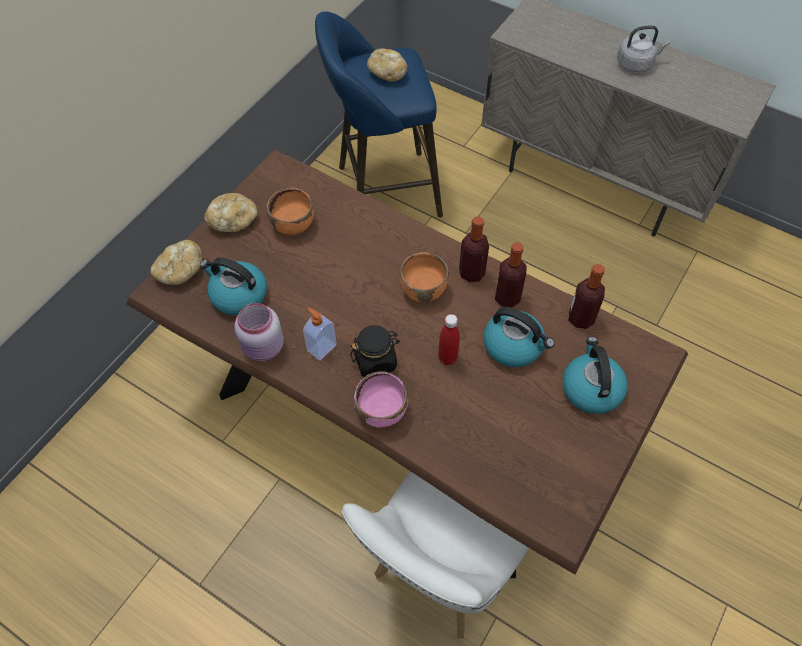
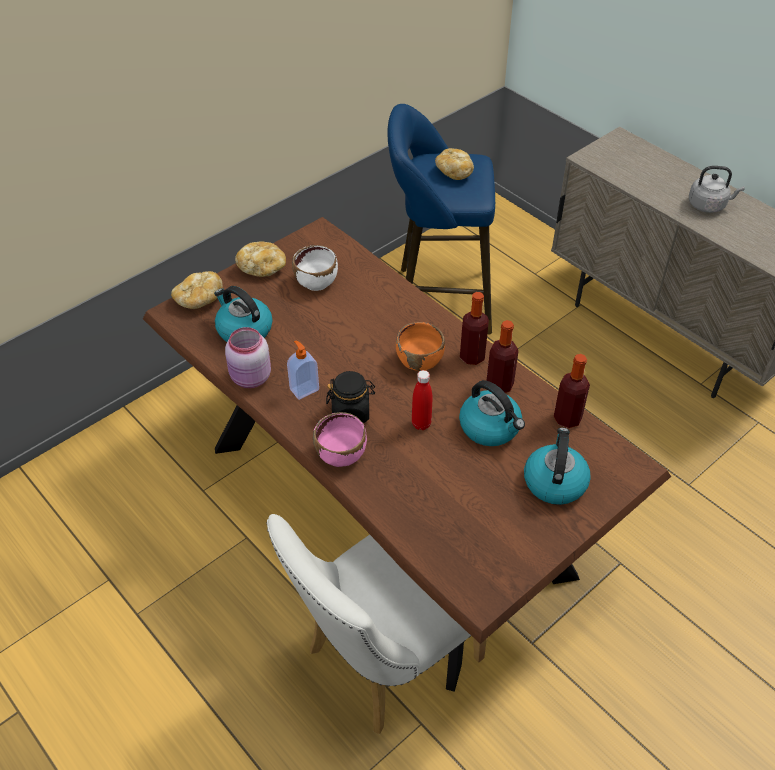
camera: 15 degrees right, 10 degrees down
(293, 224) = (316, 282): orange bowl -> white bowl

